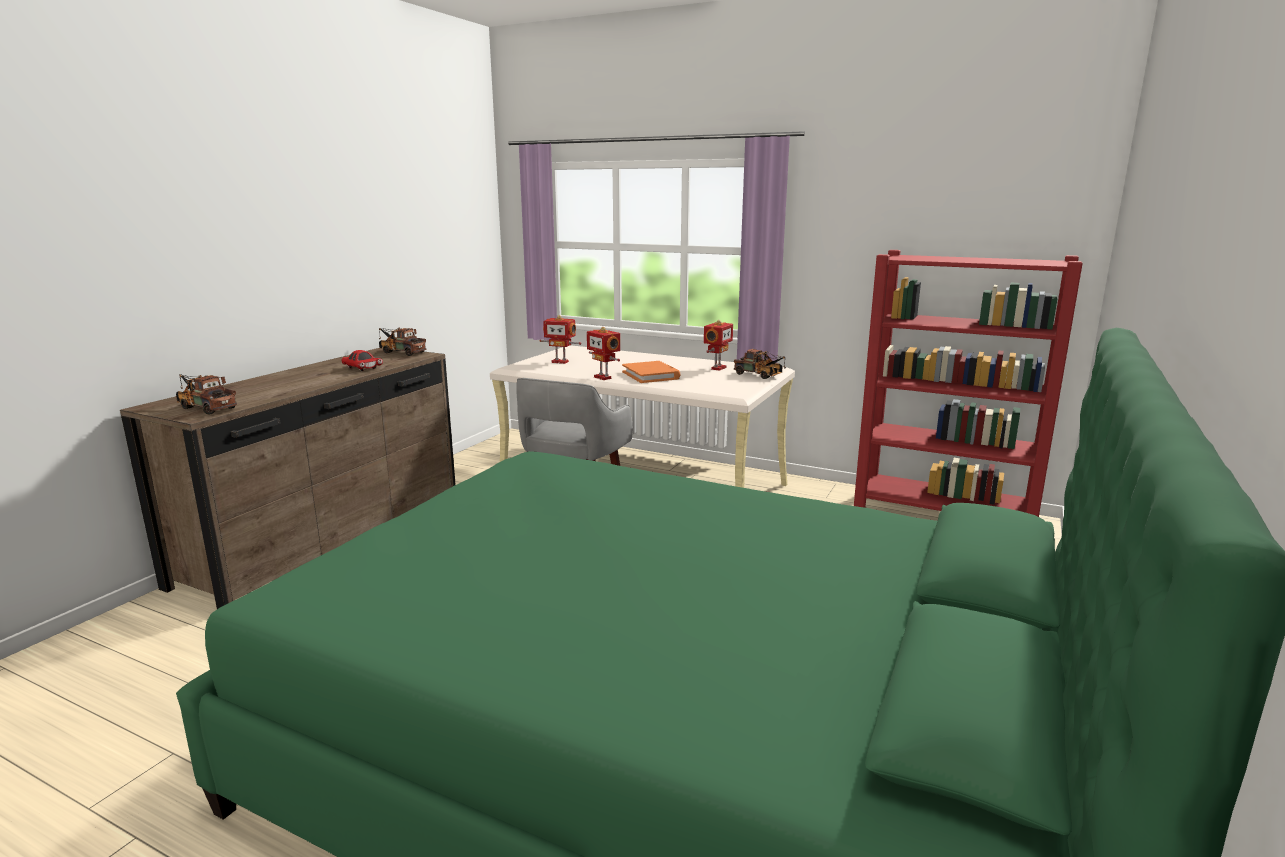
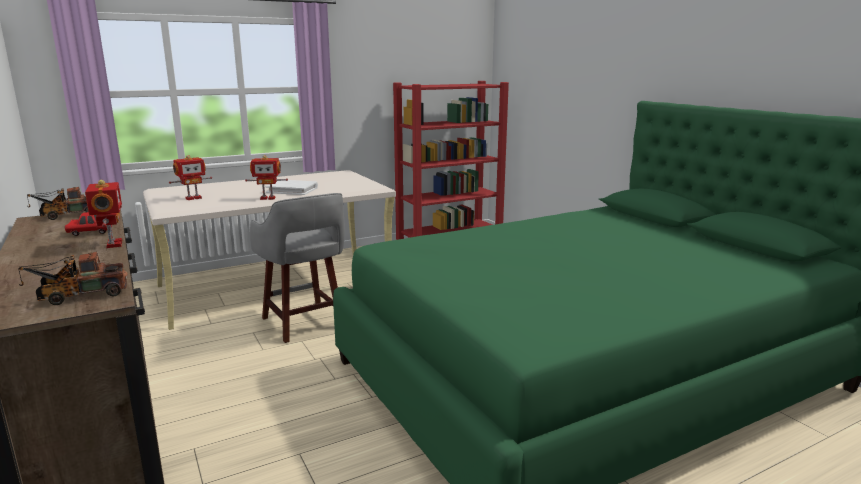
camera: 55 degrees left, 0 degrees up
(651, 375) = (292, 190): orange book -> white book
(717, 368) = (315, 178): toy robot -> toy robot (112, 244)
(760, 375) = (353, 176): toy truck -> none

